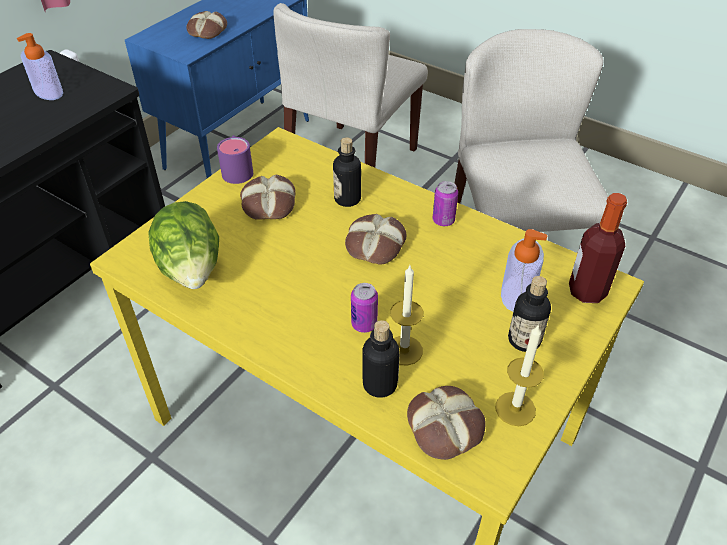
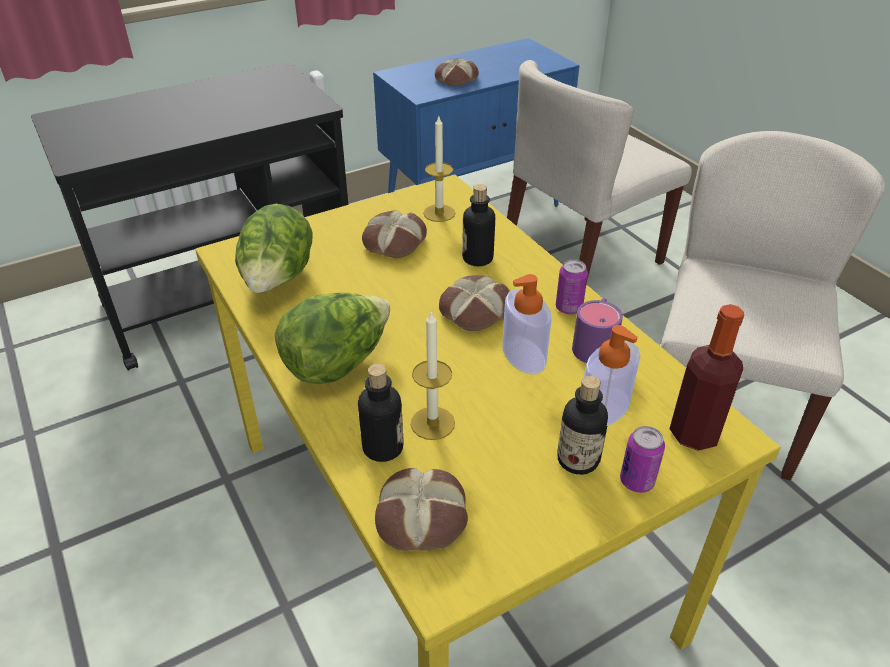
camera: 25 degrees right, 5 degrees down
(48, 92) = (262, 96): soap dispenser -> soap dispenser (523, 355)
(237, 169) = (386, 202): purple mug -> purple mug (595, 343)
(295, 327) = (337, 363): none -> lettuce
(364, 324) = (408, 383): can -> can (636, 481)
(515, 409) = (515, 528): candle -> candle (439, 213)

